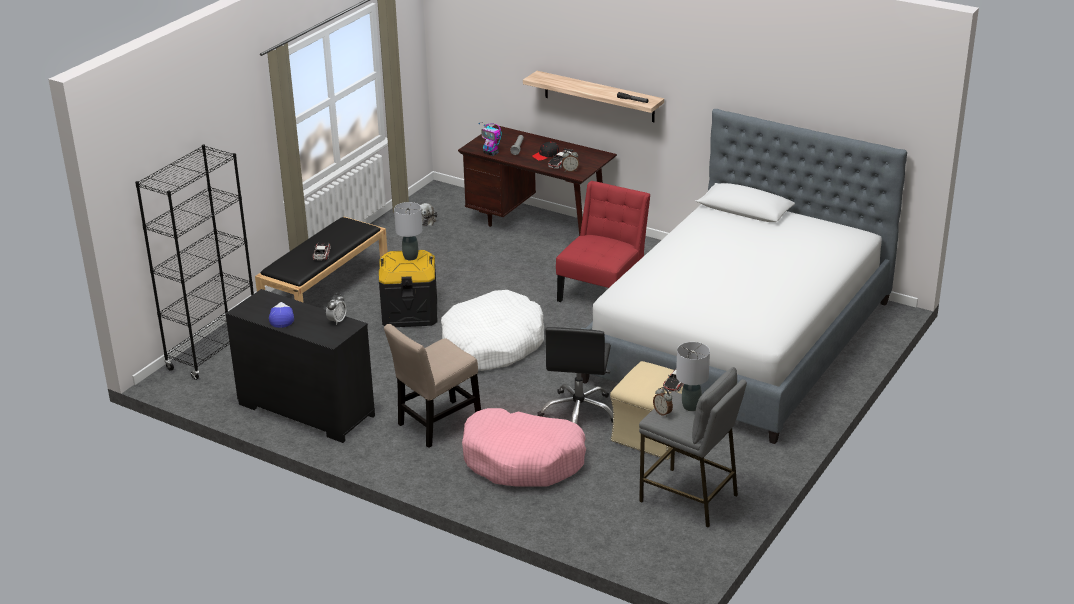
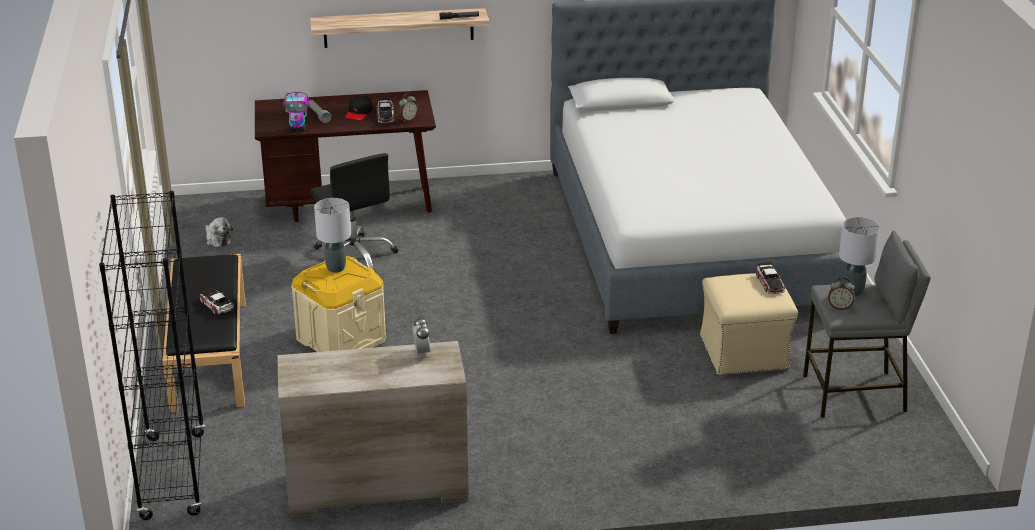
camera: 40 degrees left, 0 degrees up
(282, 318) = (355, 375): cap -> none
(305, 410) = (377, 488): black dresser -> beige dresser
(410, 313) = (341, 339): black storage box -> beige storage box
(436, 424) = (536, 437): beige chair -> none
(491, 345) = (473, 335): white dog bed -> none
(523, 460) = (668, 430): pink dog bed -> none
(579, 412) = (651, 363): black office chair -> black office chair (354, 256)
(603, 291) = (504, 241): red chair -> none

